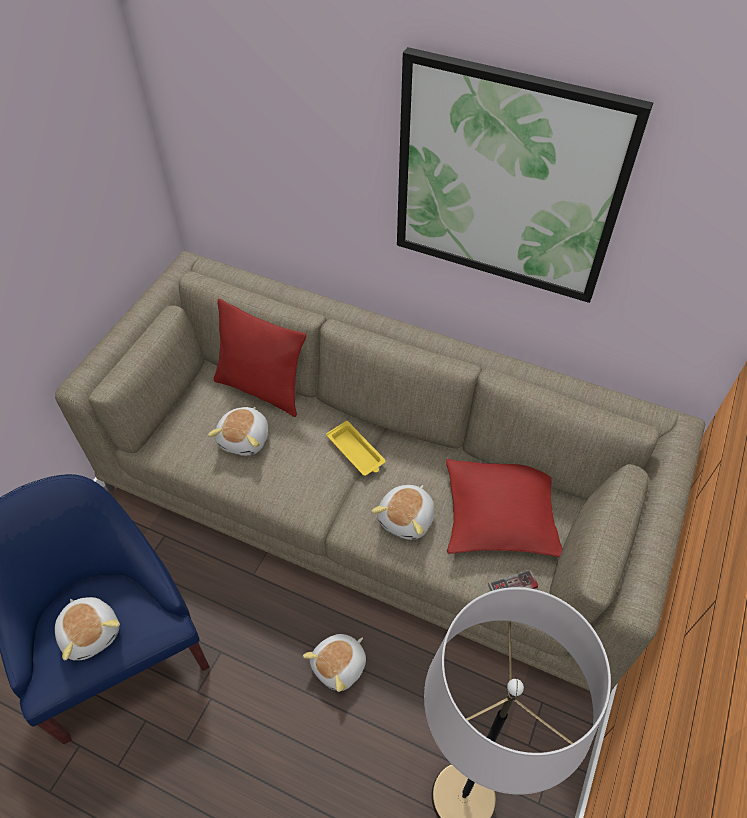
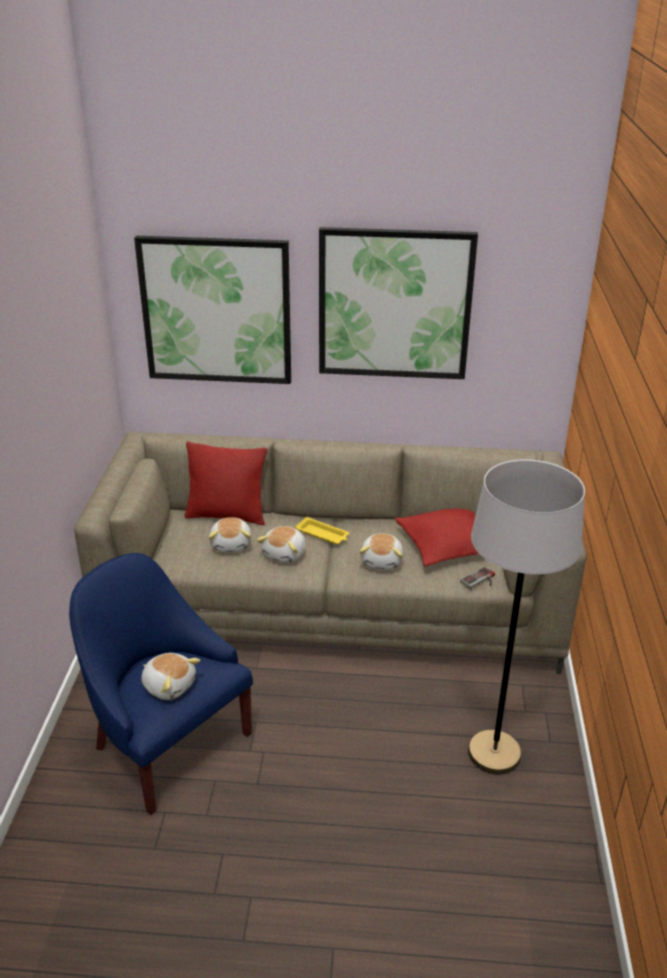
camera: 20 degrees left, 20 degrees down
(272, 136) = (216, 311): none -> picture
(340, 666) = (359, 704): plush toy -> plush toy (285, 554)

